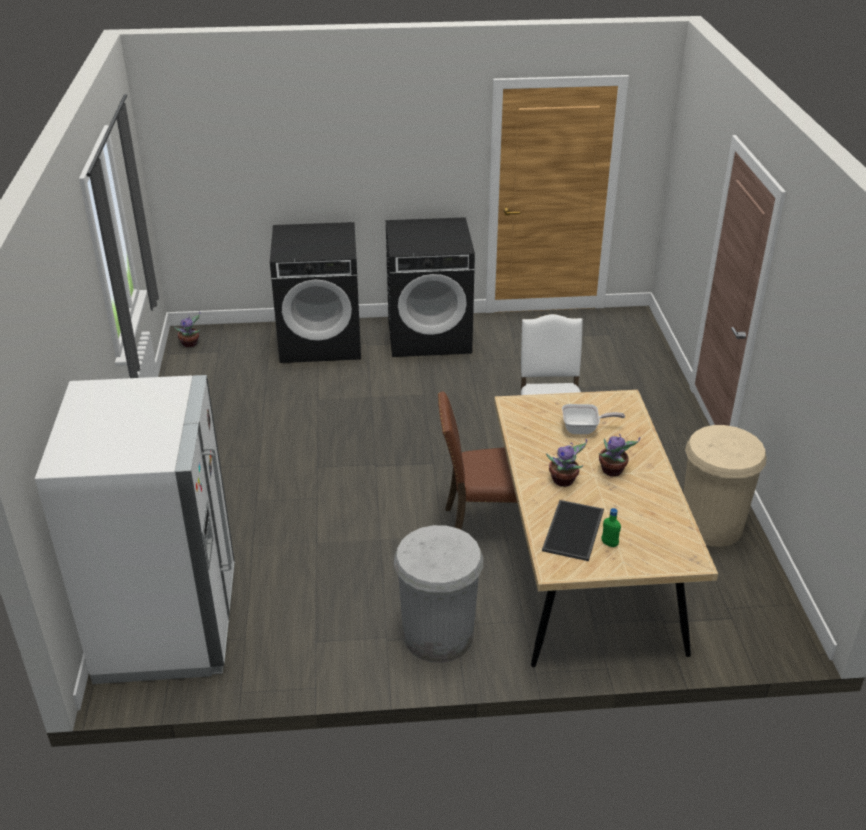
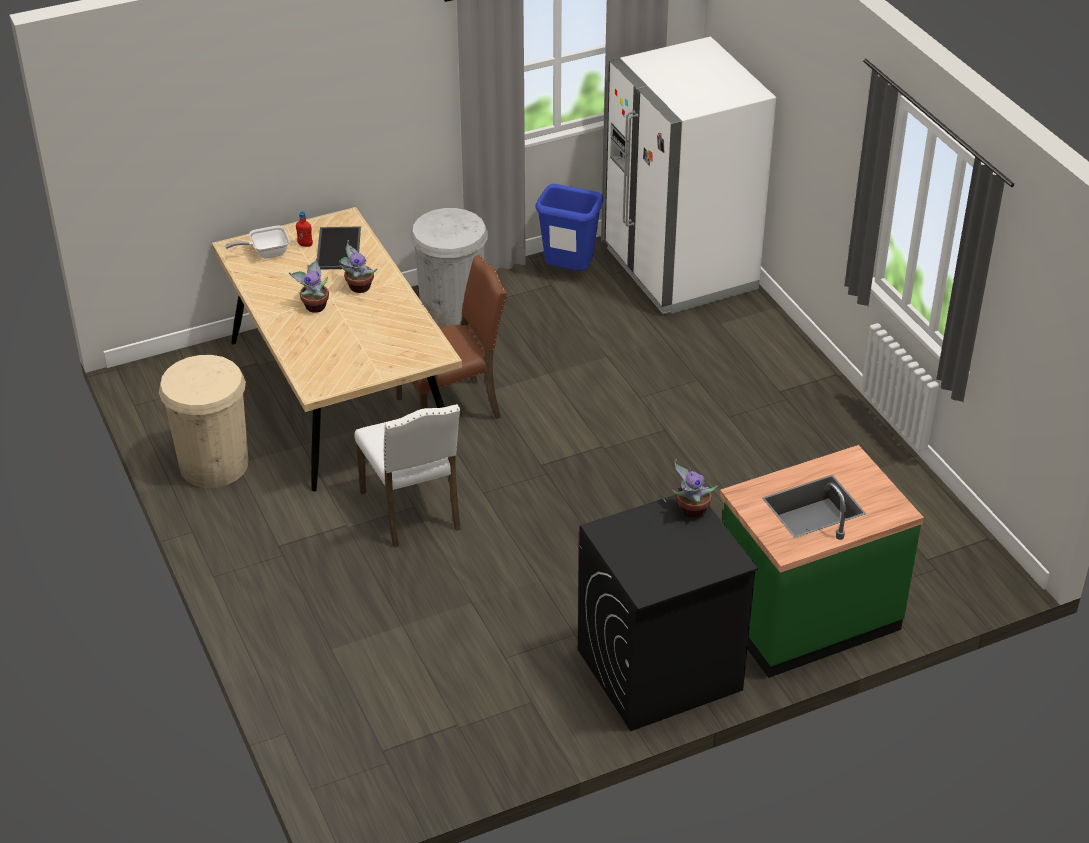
camera: 160 degrees right, 5 degrees up
(190, 344) = (977, 562): potted plant -> potted plant (691, 510)
(287, 653) = (568, 273): none -> blue trash can
(321, 341) = (806, 616): black washing machine -> green counter
(584, 429) = (353, 342): frying pan -> frying pan (266, 253)
(609, 544) = (305, 245): green bottle -> red bottle

